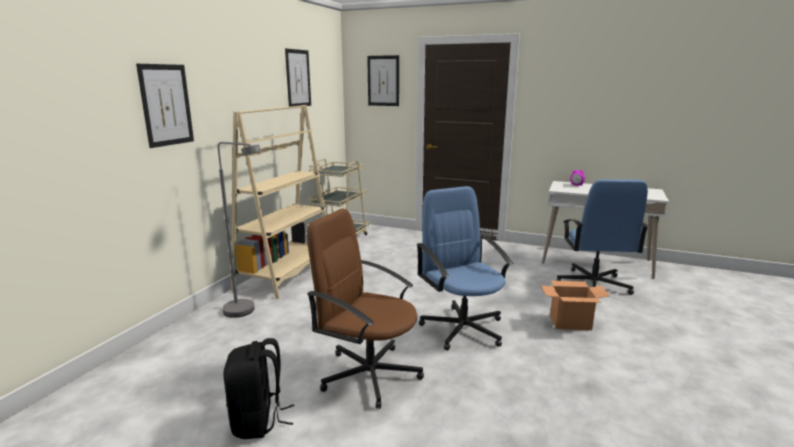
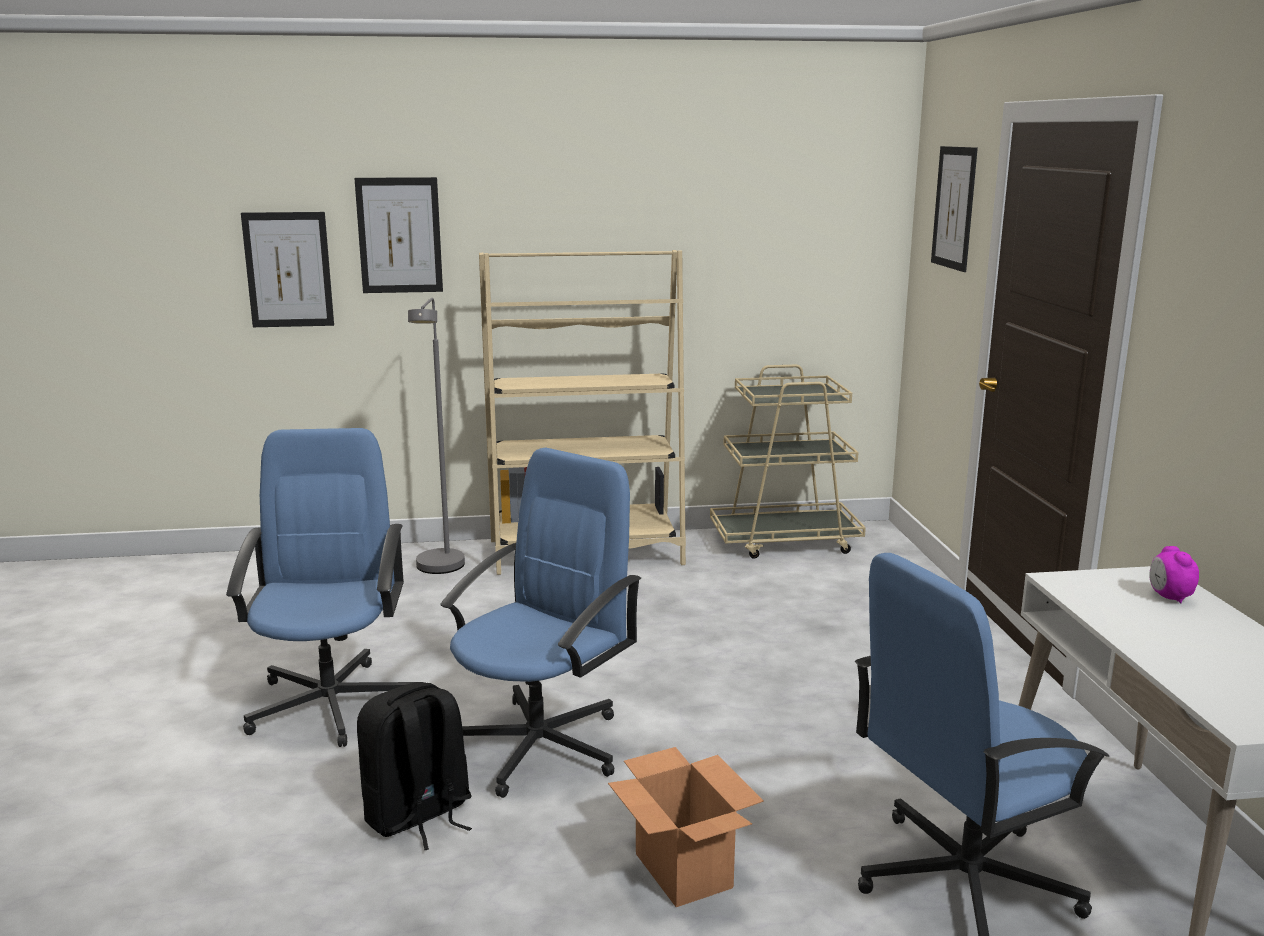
camera: 60 degrees right, 0 degrees up
(258, 421) = (190, 666): black backpack -> black backpack (418, 816)
(298, 78) = (733, 196): picture -> picture (288, 270)
(369, 374) = (332, 703): brown office chair -> blue office chair

